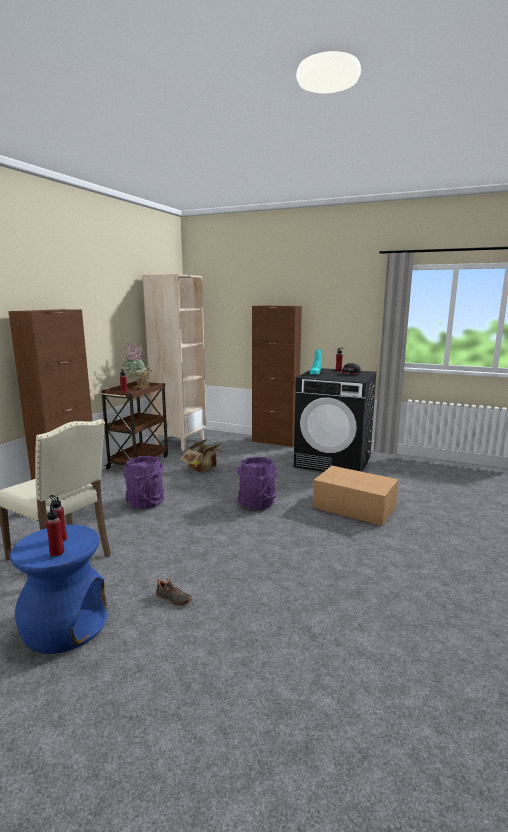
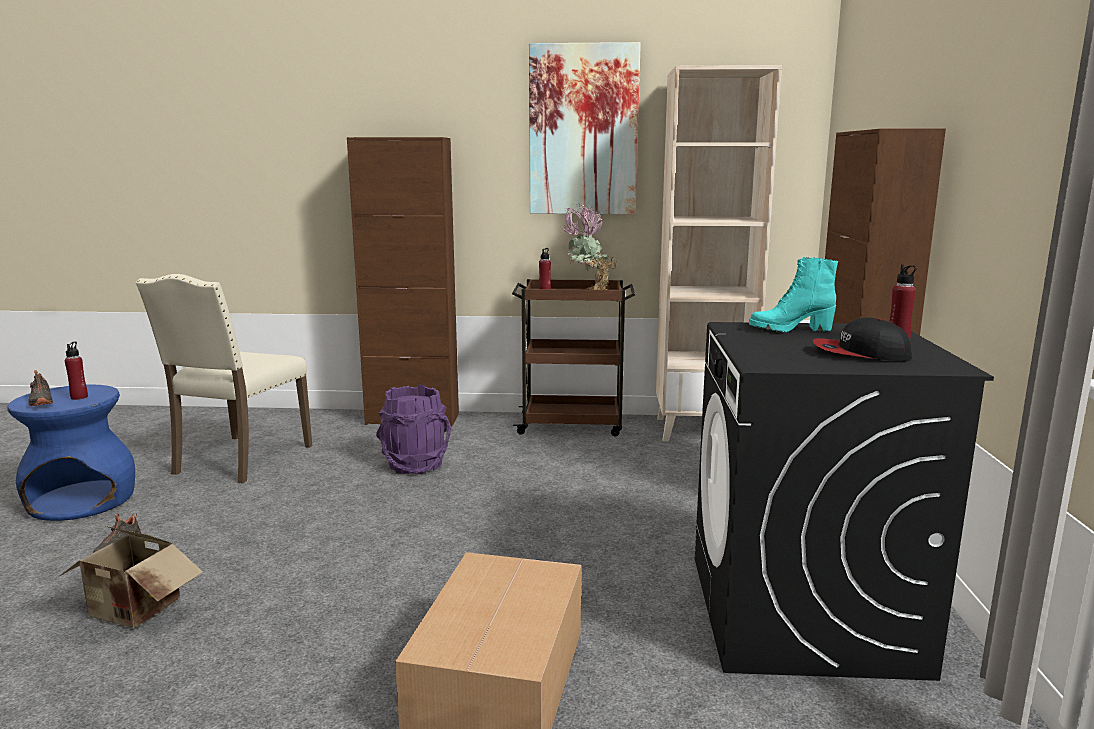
camera: 70 degrees right, 0 degrees up
(57, 552) = (40, 401): red bottle -> black shoe
(113, 303) = (583, 130): none -> picture
(204, 468) = (591, 475): cardboard box -> cardboard box (132, 613)
(257, 503) = (456, 552): purple bucket -> none

